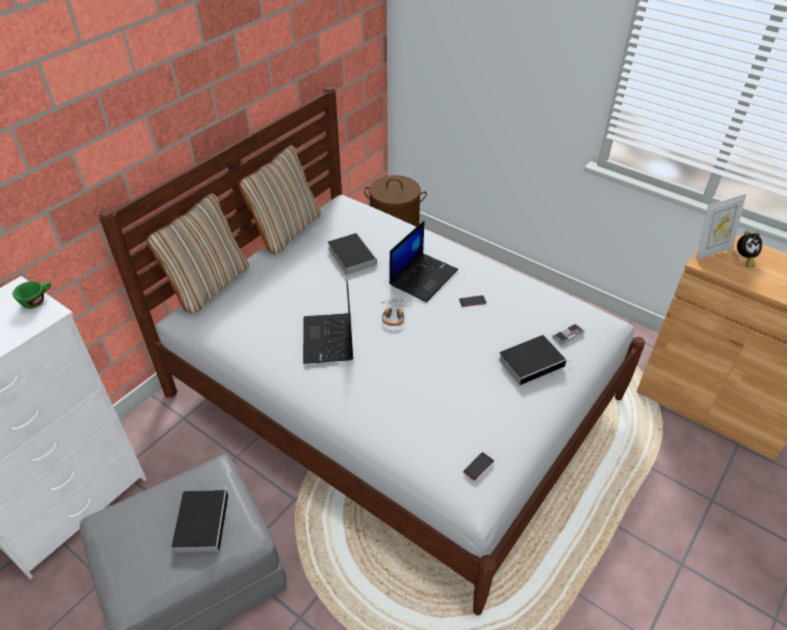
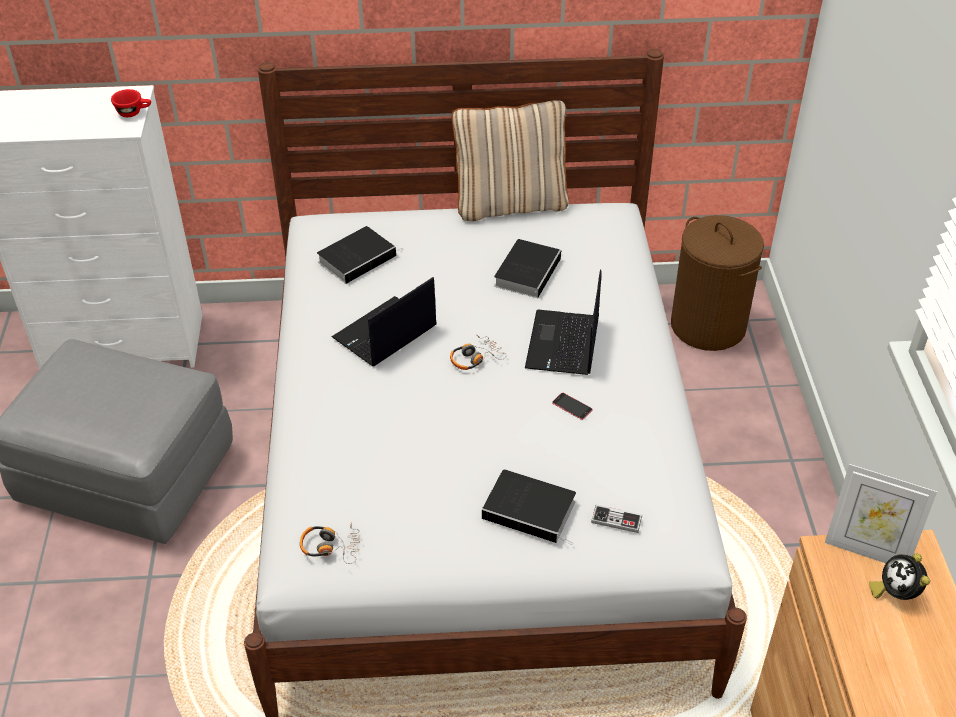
camera: 50 degrees right, 0 degrees up
(37, 300) = (134, 112): green cup -> red cup
(201, 521) = (124, 408): book -> book (358, 257)
(209, 285) = (368, 209): beige pillow -> none
(423, 277) = (564, 344): laptop -> laptop turned 105 degrees clockwise
(478, 466) = (331, 547): phone -> headphones
(744, 258) = (895, 593): alarm clock -> alarm clock turned 45 degrees clockwise

